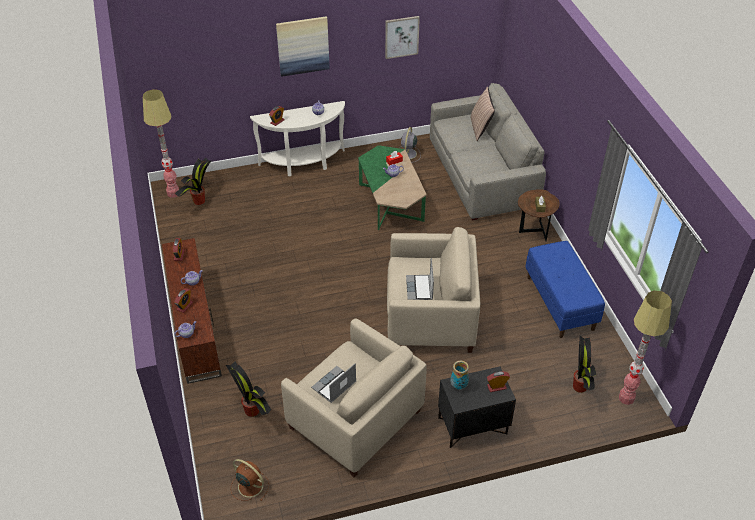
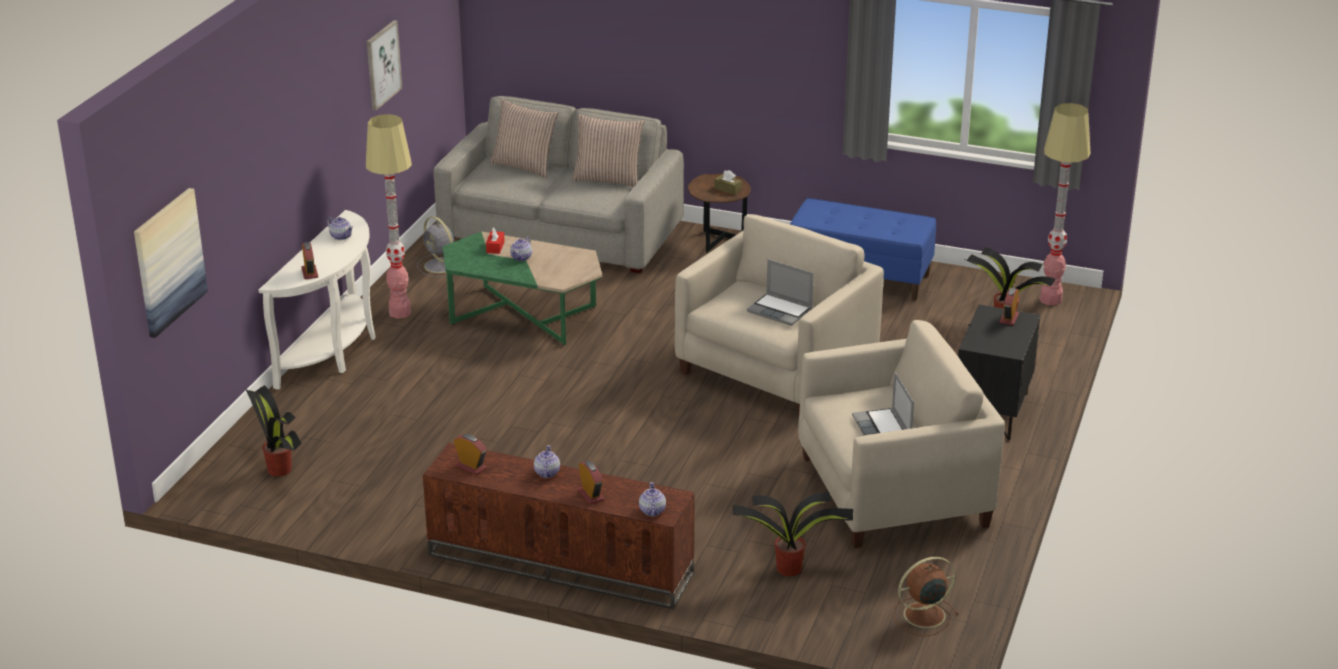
camera: 55 degrees left, 15 degrees down
(173, 193) = (223, 488): floor lamp -> floor lamp (400, 313)
(303, 46) = (297, 122): picture -> picture (168, 262)
(459, 385) = (981, 340): vase -> none
(499, 161) = (608, 179): none -> pillow

